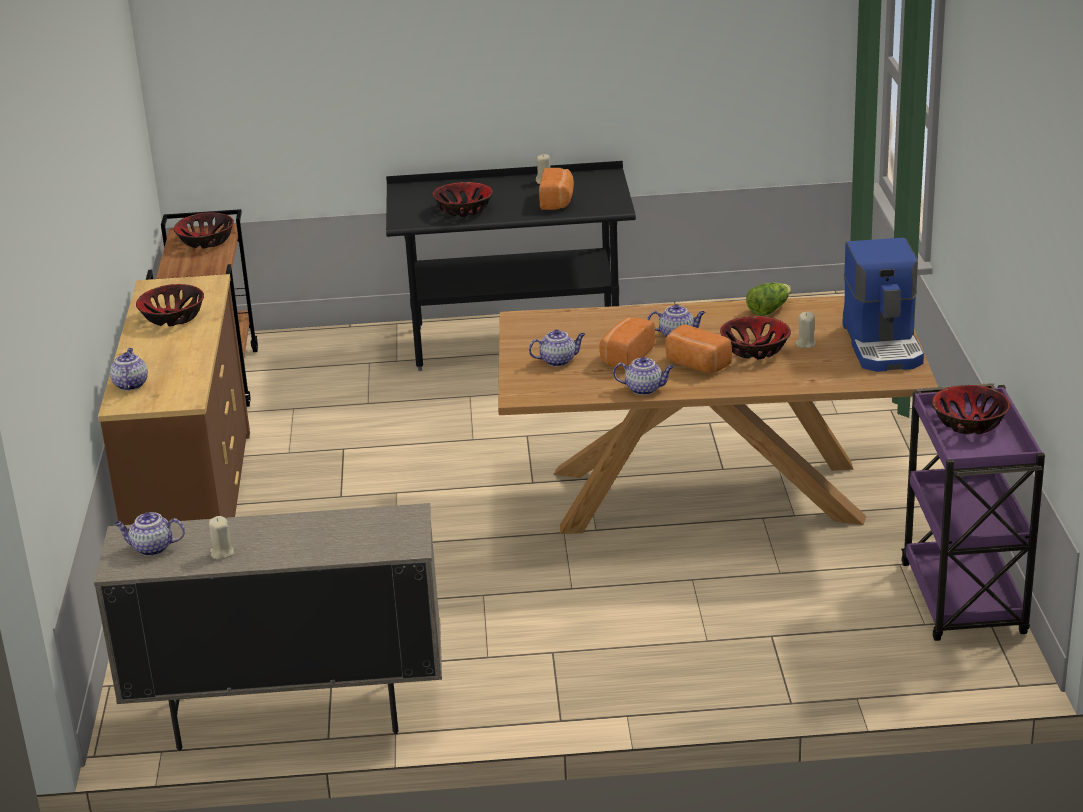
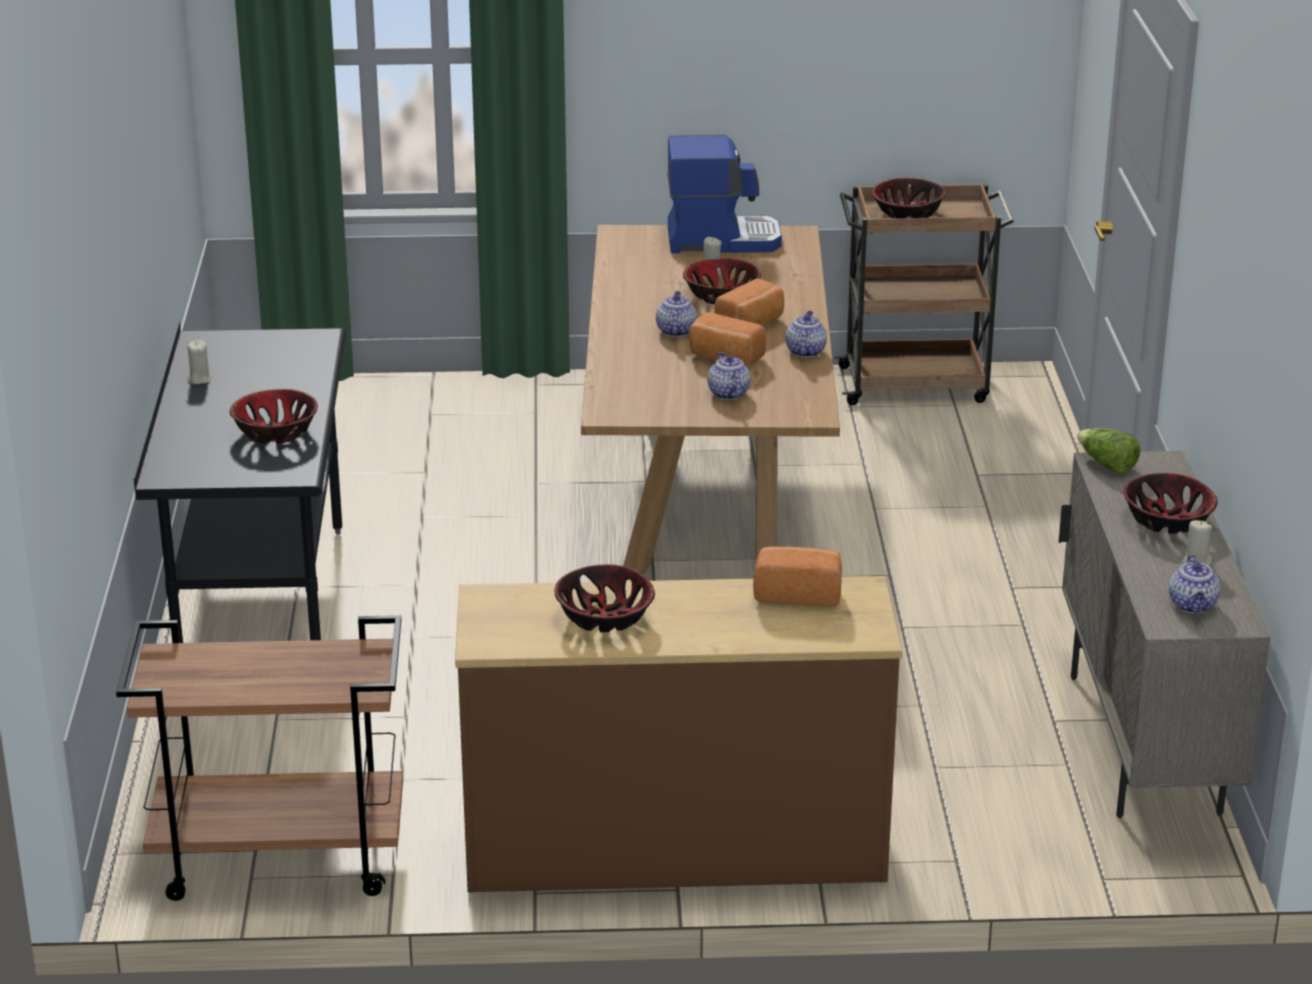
camera: 90 degrees left, 0 degrees up
(130, 384) = (813, 633): teapot -> none
(206, 242) = (207, 667): bowl -> bowl (1168, 521)
(557, 201) = (277, 372): bread -> bread (798, 593)
(768, 310) = (622, 284): lettuce -> lettuce (1106, 464)
(964, 601) = (916, 384): purple cart -> brown cart

